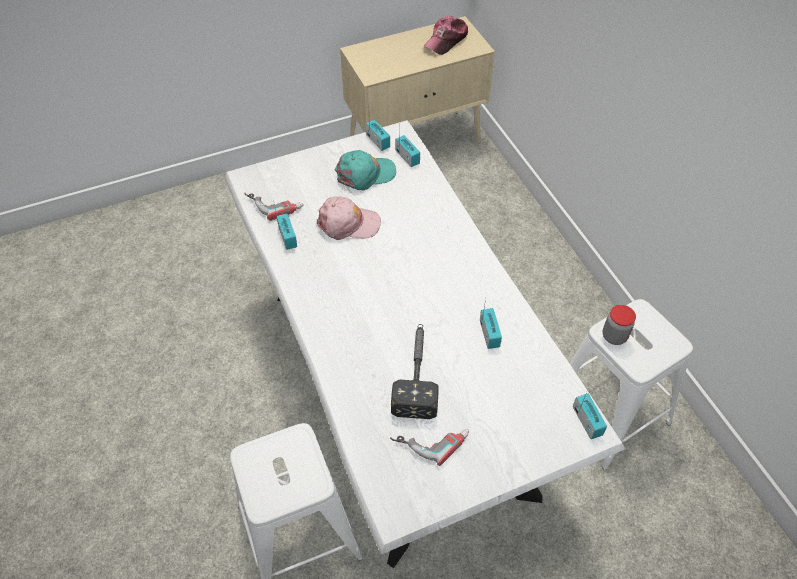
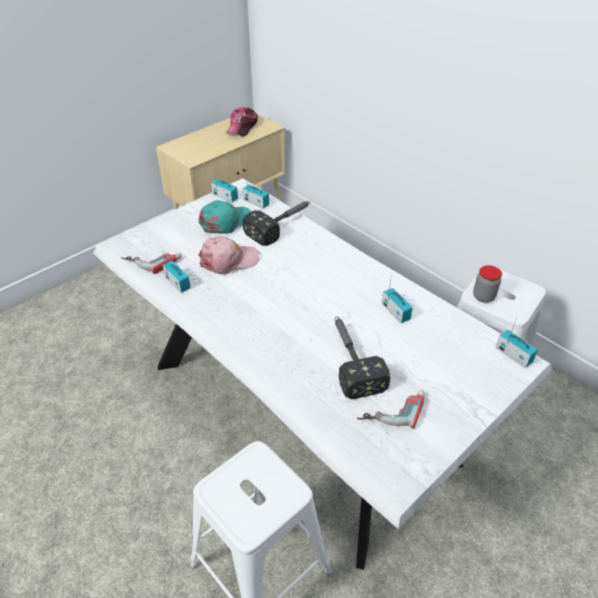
camera: 20 degrees left, 10 degrees down
(422, 193) = (282, 225): none -> hammer

